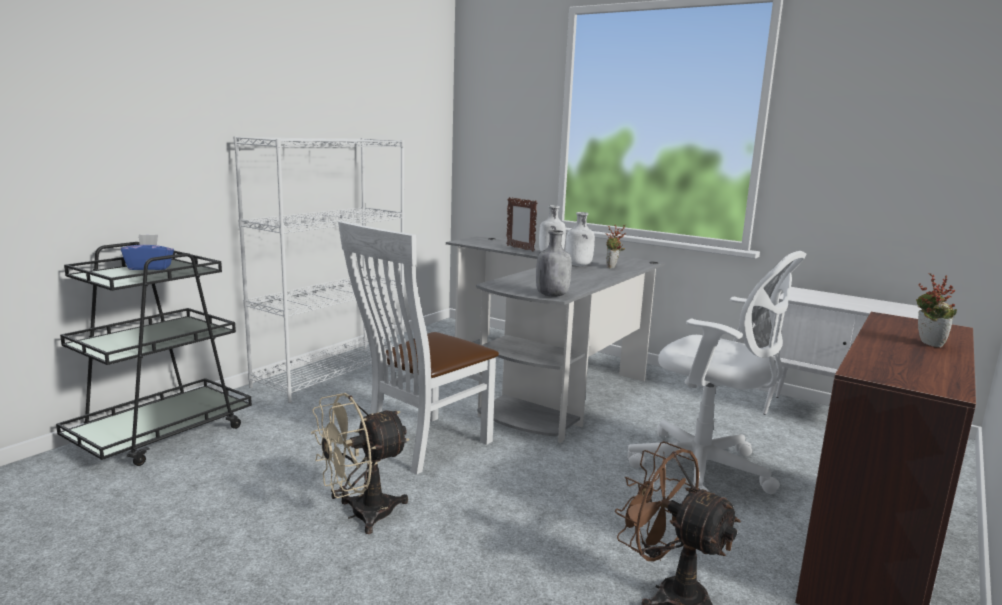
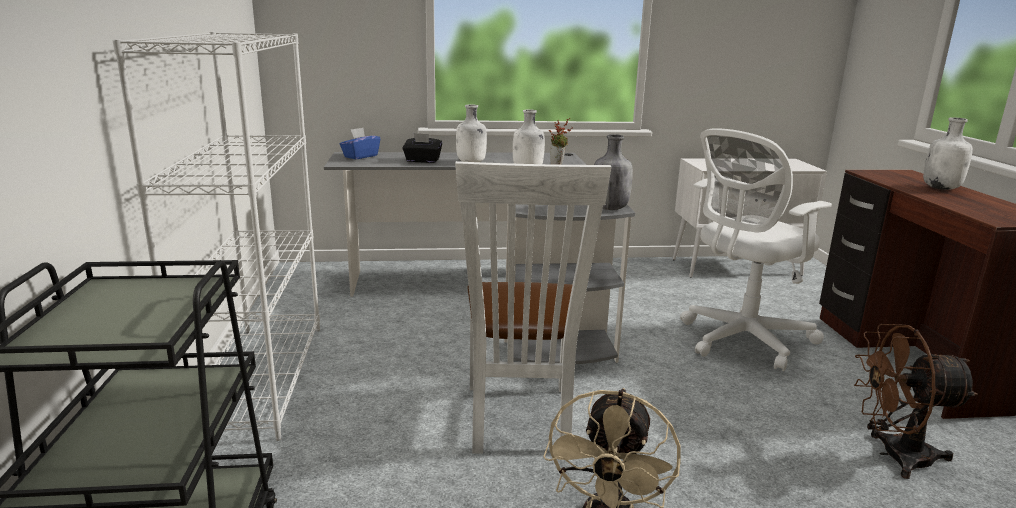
camera: 40 degrees left, 5 degrees up
(150, 267) = (103, 304): blue tissue box -> blue tissue box (360, 156)
(520, 248) = (422, 161): picture frame -> black tissue box
(706, 470) = (741, 341): white office chair -> white office chair turned 150 degrees clockwise
(926, 343) = (941, 188): potted plant -> white bottle

